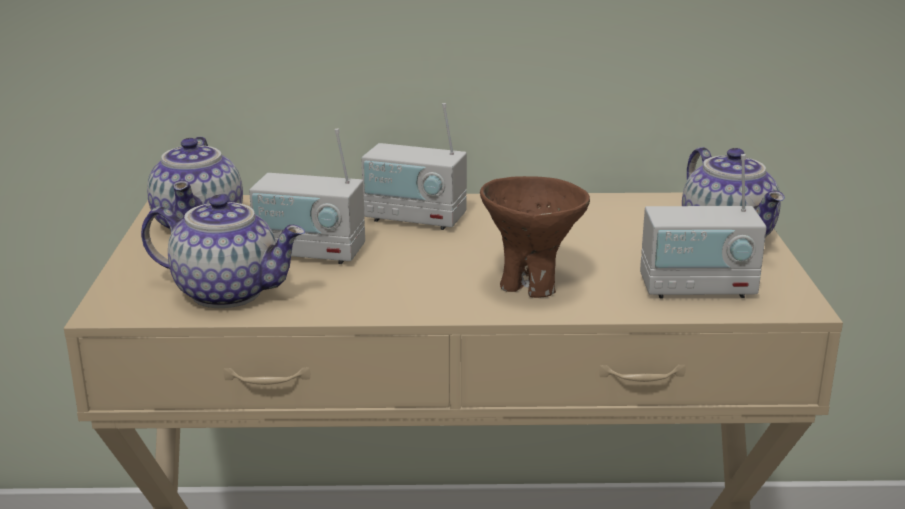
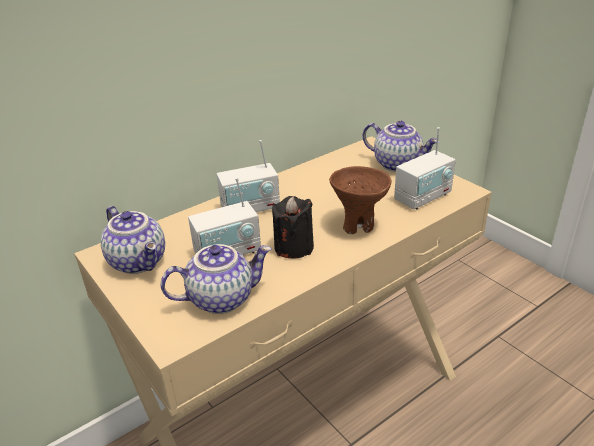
camera: 35 degrees left, 10 degrees up
(400, 277) = (294, 247): none -> black candle

